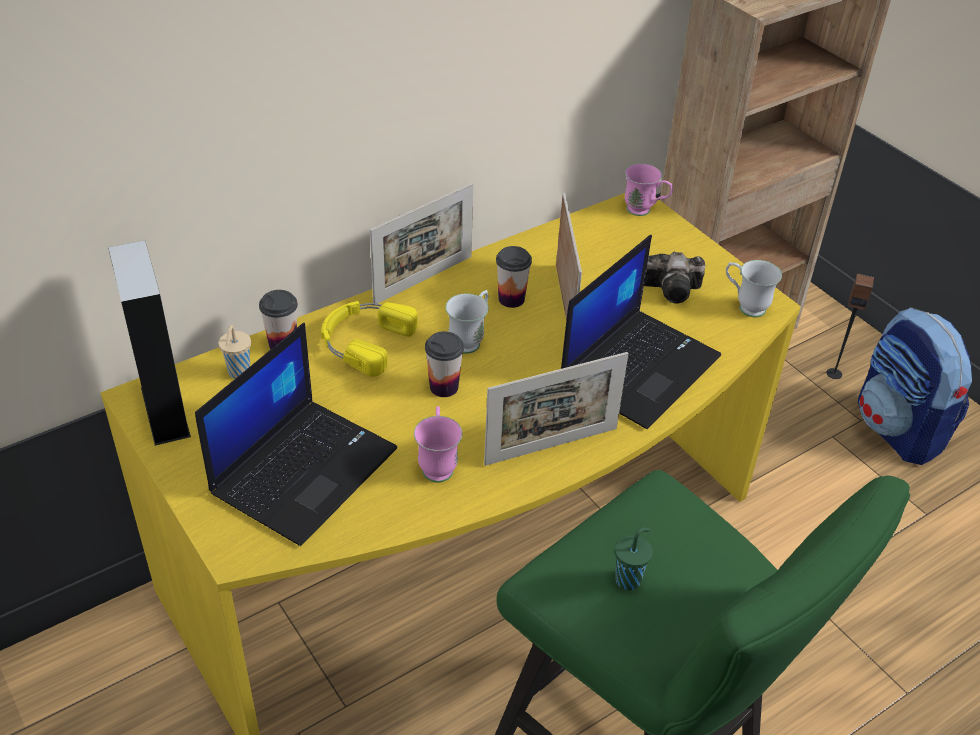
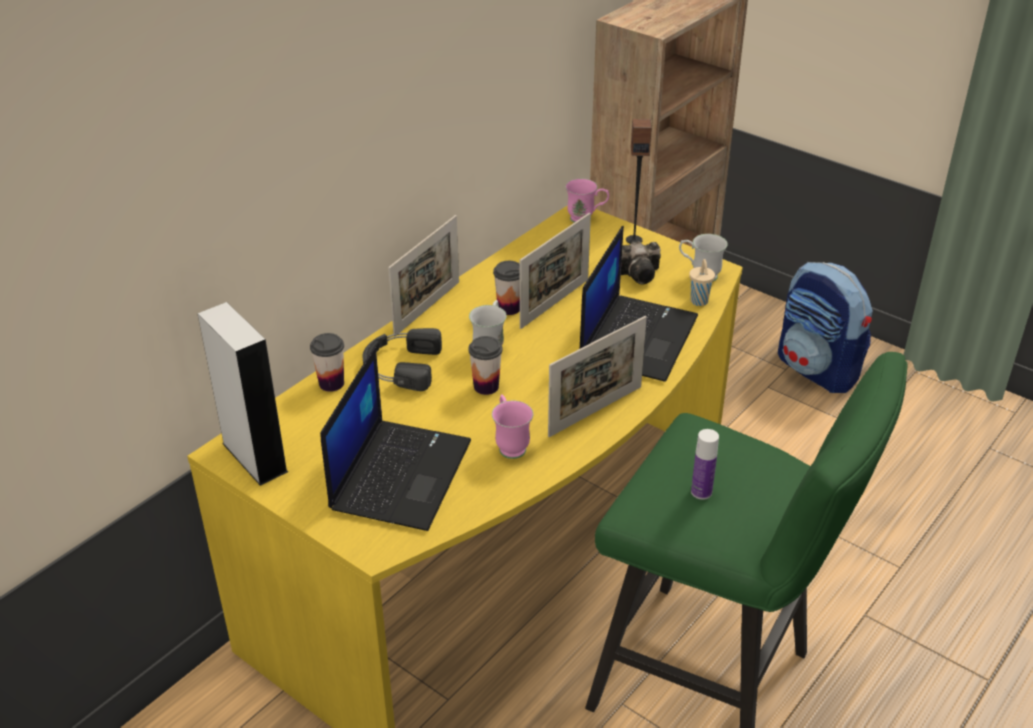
camera: 15 degrees left, 5 degrees down
(239, 373) = (304, 414): beige cup -> beige cup (699, 302)
(364, 341) = (400, 366): yellow headphones -> black headphones
(564, 304) = (554, 303): picture frame -> picture frame turned 60 degrees clockwise
(629, 579) = (701, 492): green cup -> bottle
(834, 373) = (750, 337): speaker -> speaker (634, 240)

